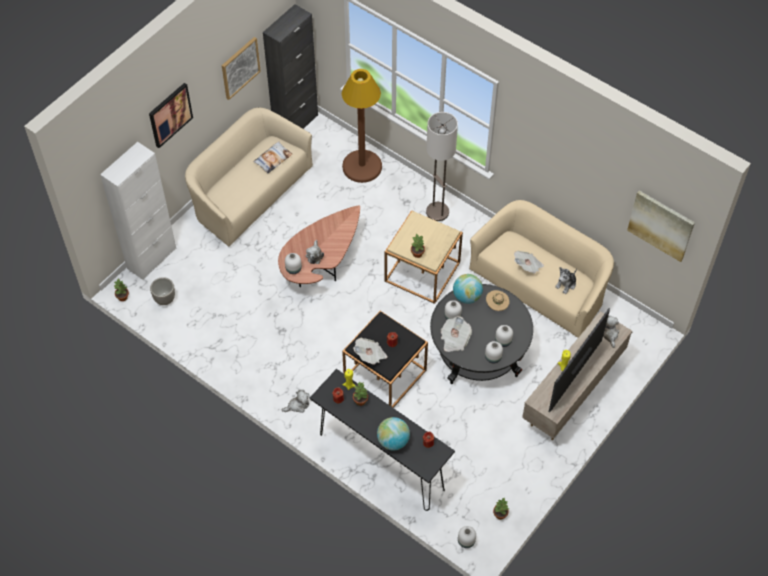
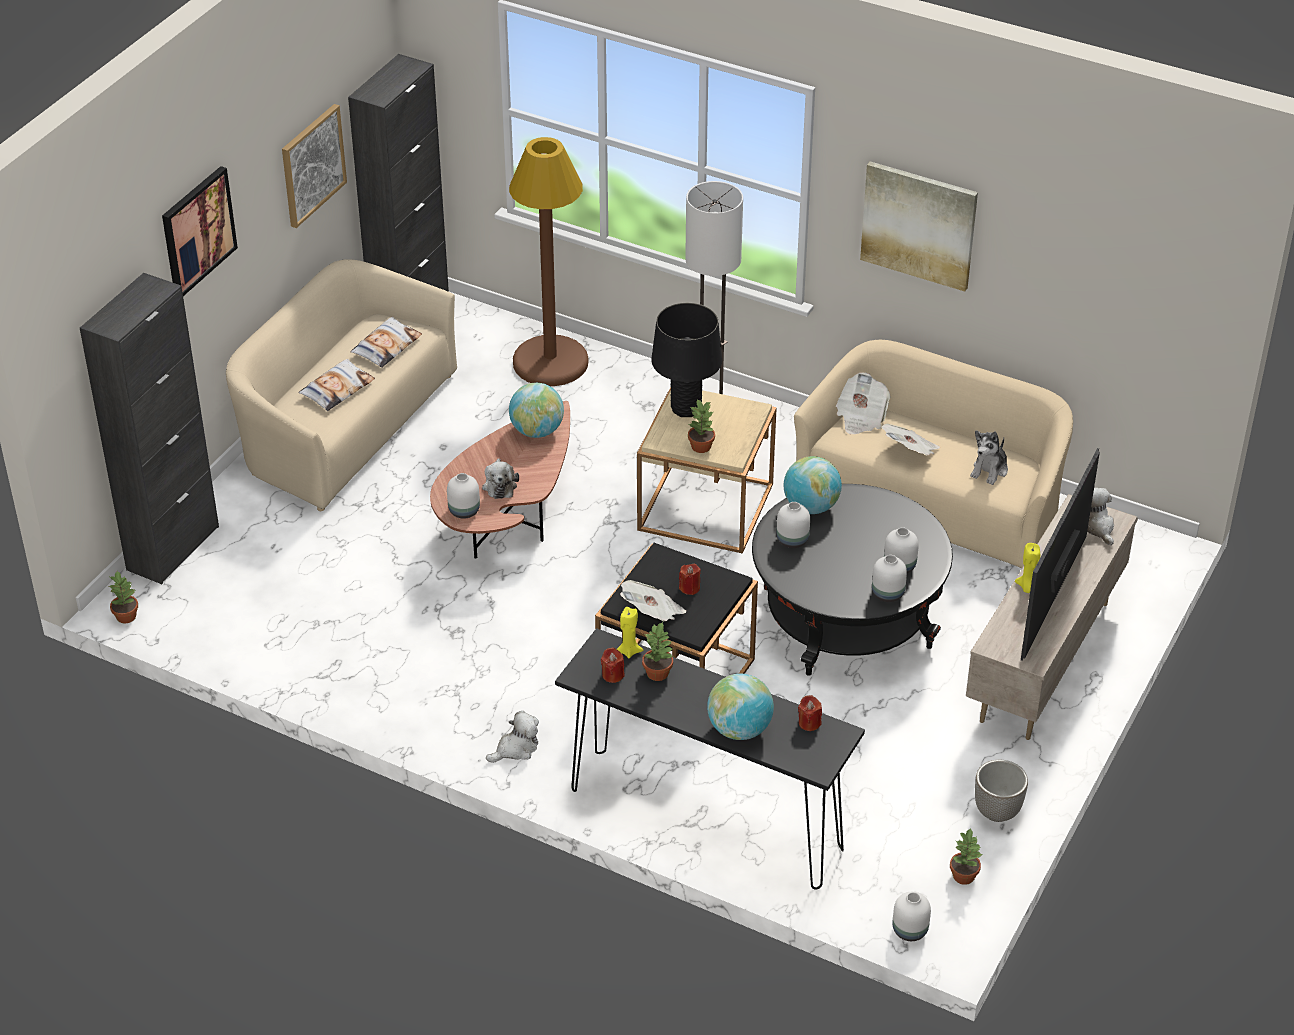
camera: 10 degrees left, 15 degrees down
(152, 258) = (173, 548): white cabinet -> black cabinet
(165, 299) = (212, 610): planter -> planter (996, 811)
(243, 184) = (337, 389): none -> pillow
(340, 223) = (537, 431): none -> globe
(415, 228) = (685, 409): none -> black table lamp
(454, 339) = (806, 575): newspaper -> newspaper (860, 417)
(497, 305) = (871, 513): beige hat -> none
(661, 225) = (1158, 298): picture -> picture (919, 225)

